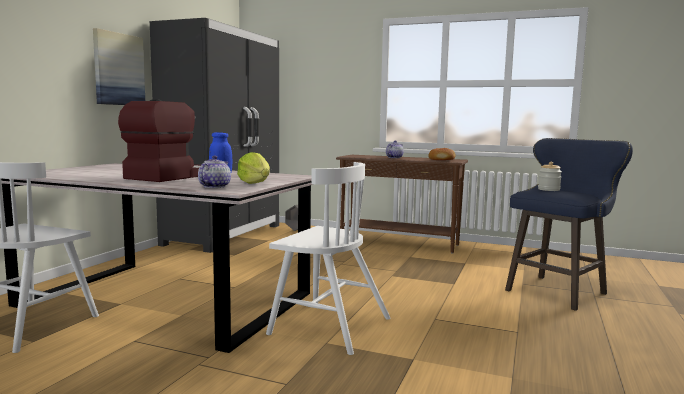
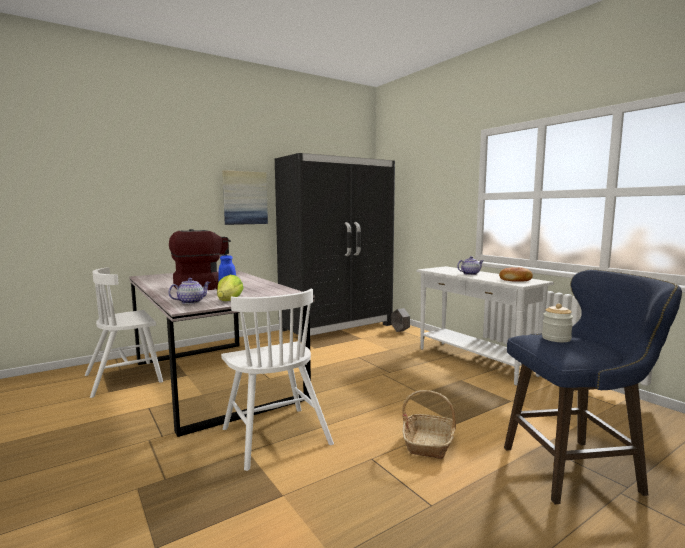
camera: 35 degrees right, 0 degrees up
(399, 243) = (476, 361): brown console table -> white console table
(456, 299) = (429, 443): none -> basket

